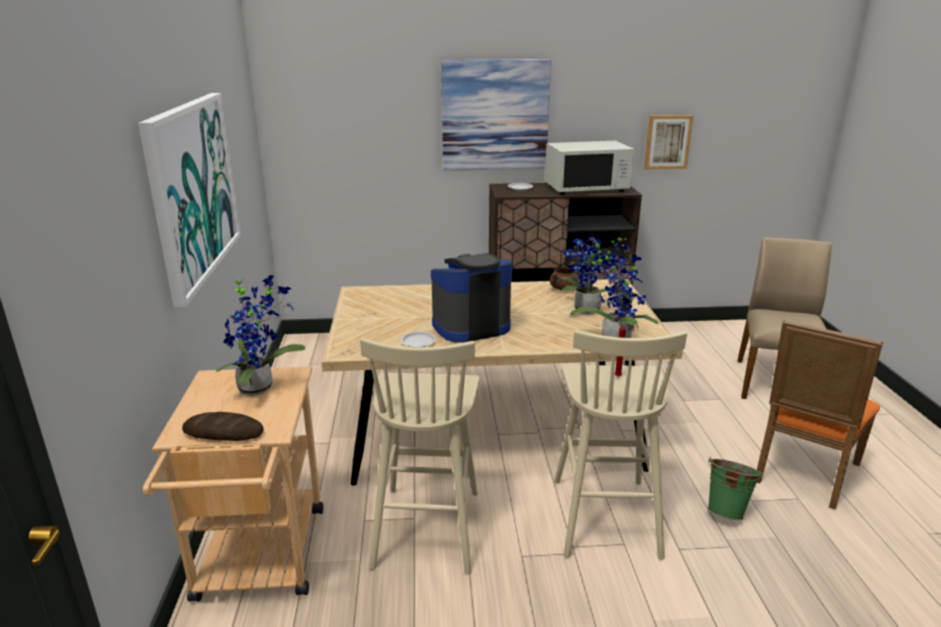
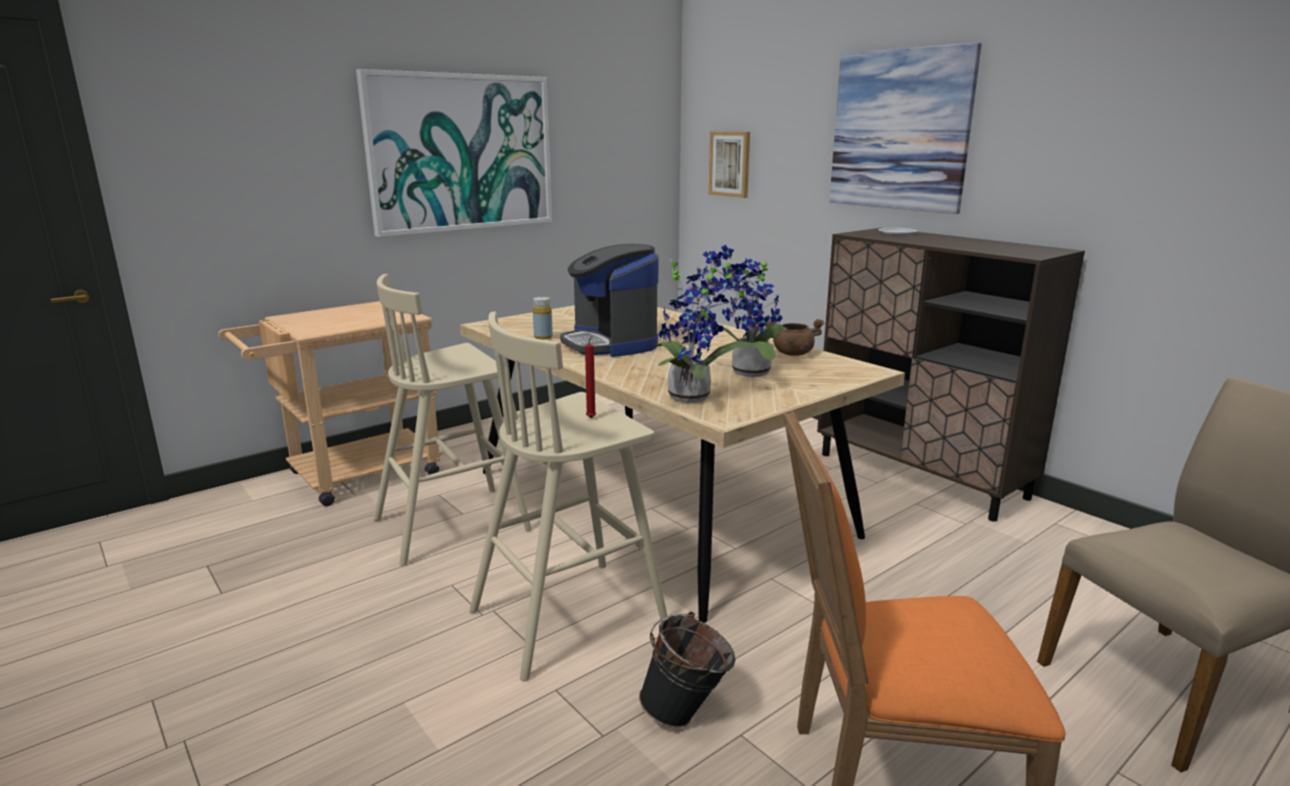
camera: 55 degrees right, 5 degrees down
(223, 432) = (295, 322): bread -> none
(260, 387) = (377, 315): potted plant -> none
(418, 342) = (543, 337): white plate -> yellow bottle
(470, 326) = (610, 344): coffee machine -> coffee machine turned 150 degrees counterclockwise
(586, 188) = (982, 245): white microwave -> none
(667, 142) = (1180, 186): picture -> picture (730, 164)
(727, 510) = (687, 714): green bucket -> black bucket

